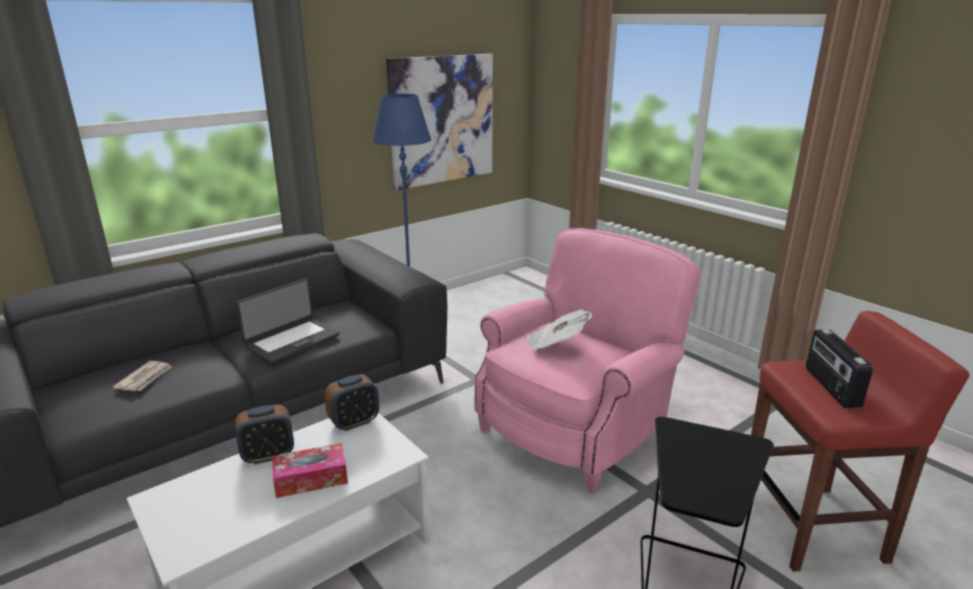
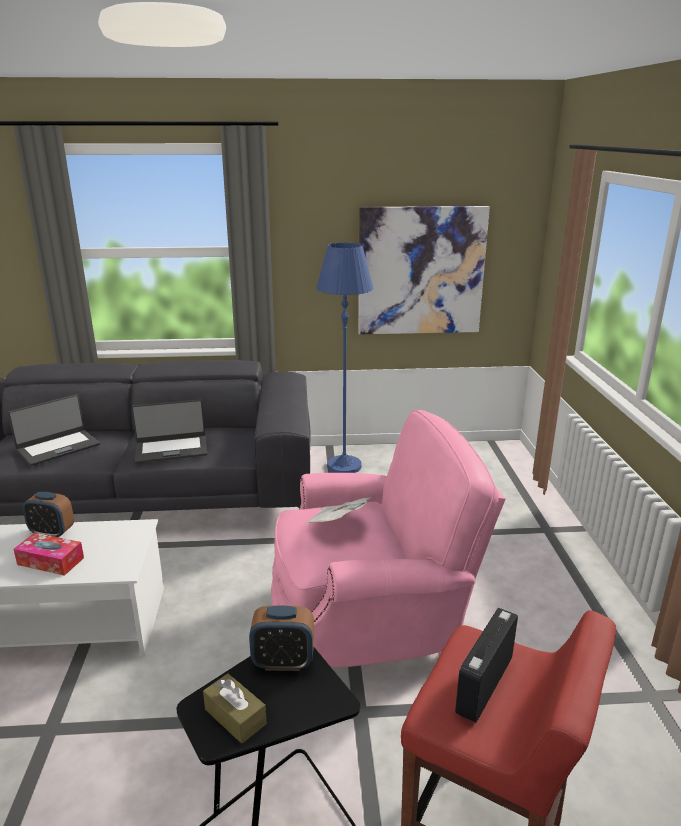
camera: 35 degrees right, 0 degrees up
(145, 378) = (58, 447): newspaper -> laptop
(354, 422) = (129, 531): alarm clock -> alarm clock (283, 662)
(713, 486) = (235, 716): none -> brown tissue box

